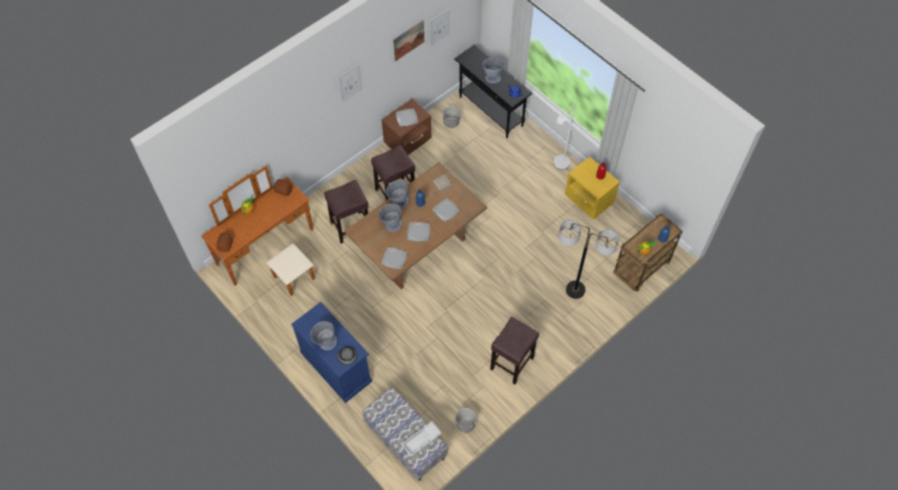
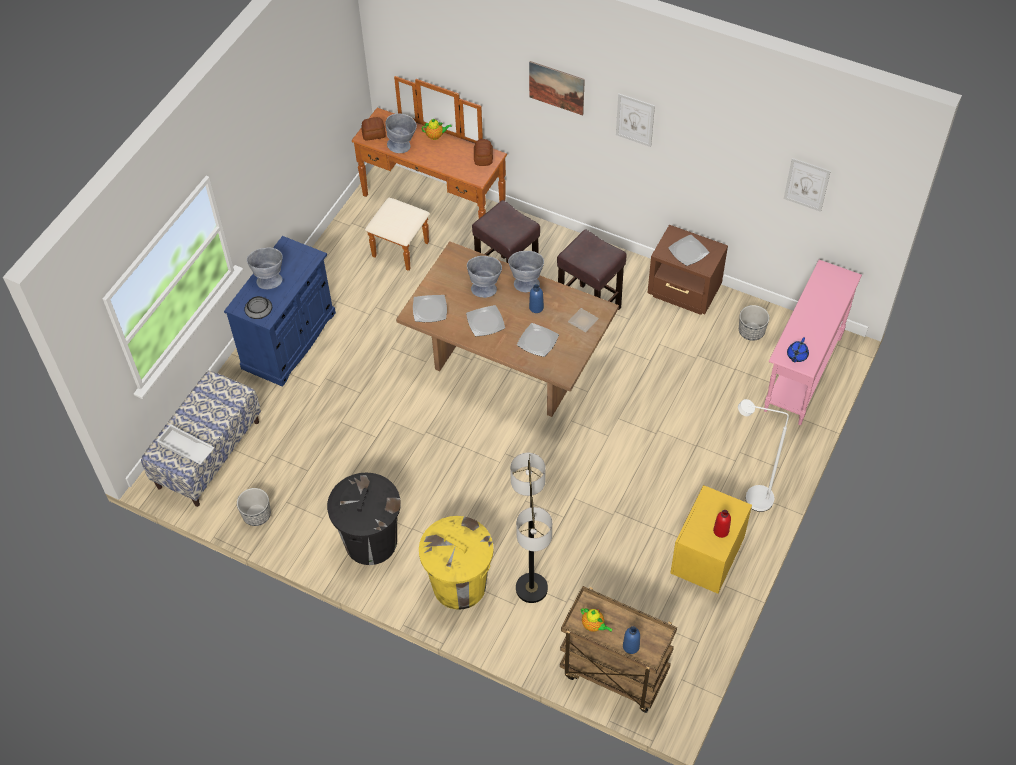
camera: 70 degrees right, 5 degrees down
(408, 40) = (746, 151): picture -> picture (556, 87)
(491, 111) = (802, 374): black console table -> pink console table
(492, 76) = (813, 317): grey bowl -> grey bowl (403, 145)
(511, 364) = (370, 542): brown stool -> black trash can
(559, 326) = (459, 585): none -> yellow trash can

